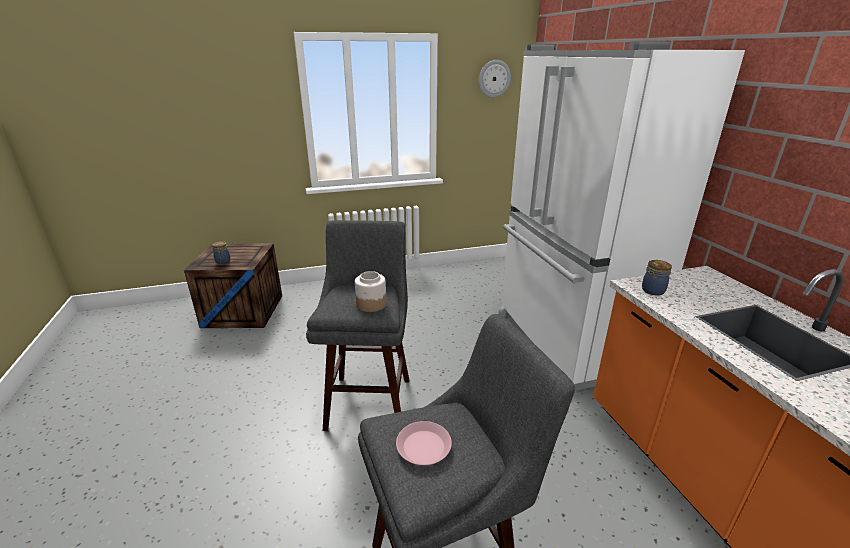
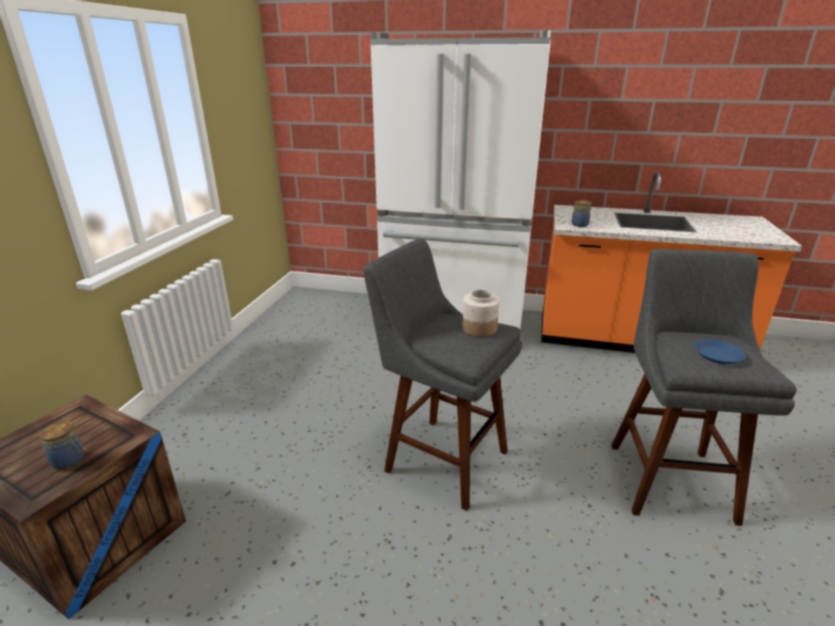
camera: 60 degrees left, 0 degrees up
(424, 447) = (717, 355): pink plate -> blue plate
(494, 79) = (242, 77): wall clock -> none

